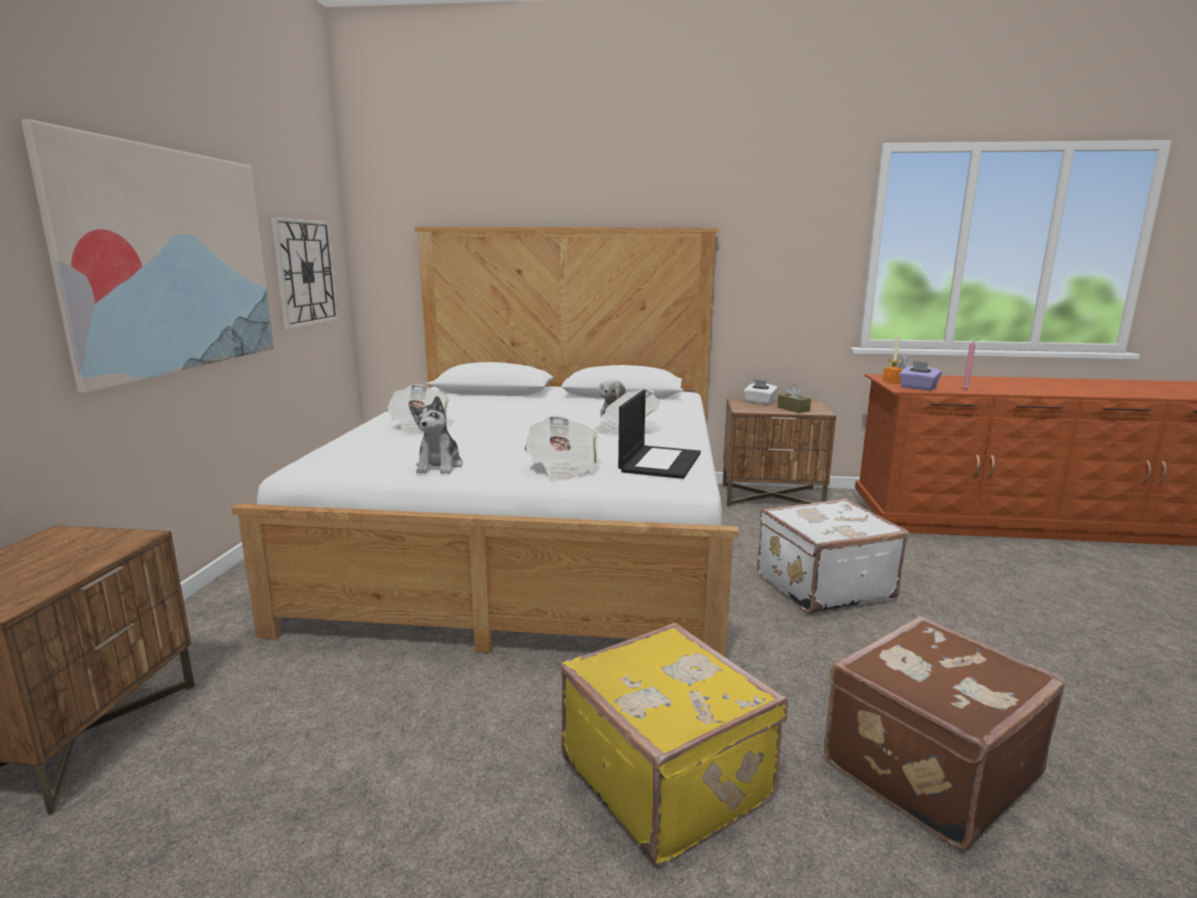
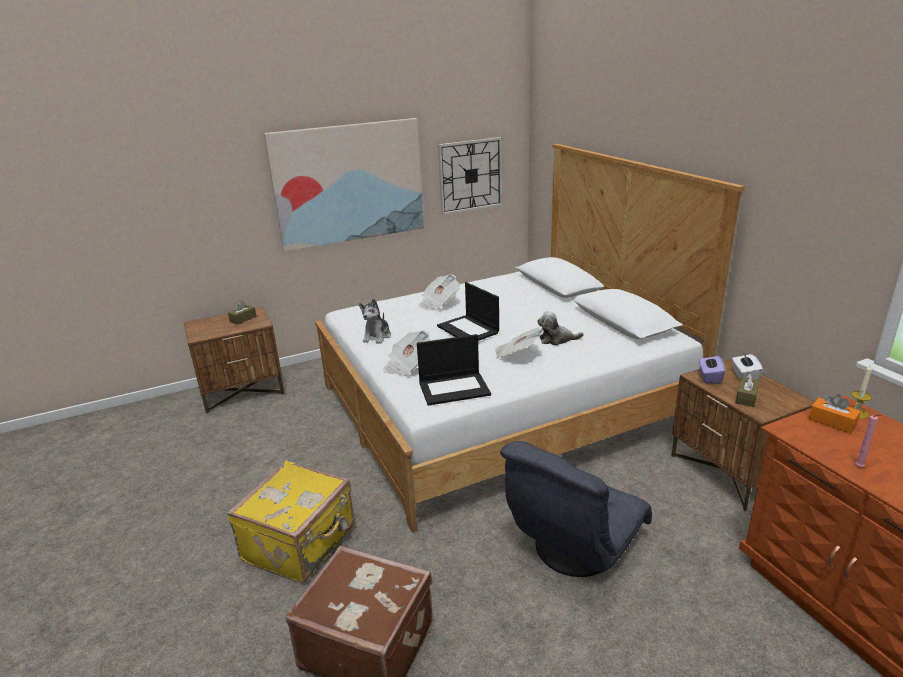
camera: 60 degrees right, 10 degrees up
(61, 549) = (243, 319): none -> brown tissue box
(439, 466) = (377, 336): plush toy -> plush toy turned 45 degrees counterclockwise
(527, 429) = (468, 329): none -> laptop
(822, 586) = (573, 547): white suitcase -> grey armchair
(918, 388) = (810, 436): purple tissue box -> purple tissue box (709, 377)

